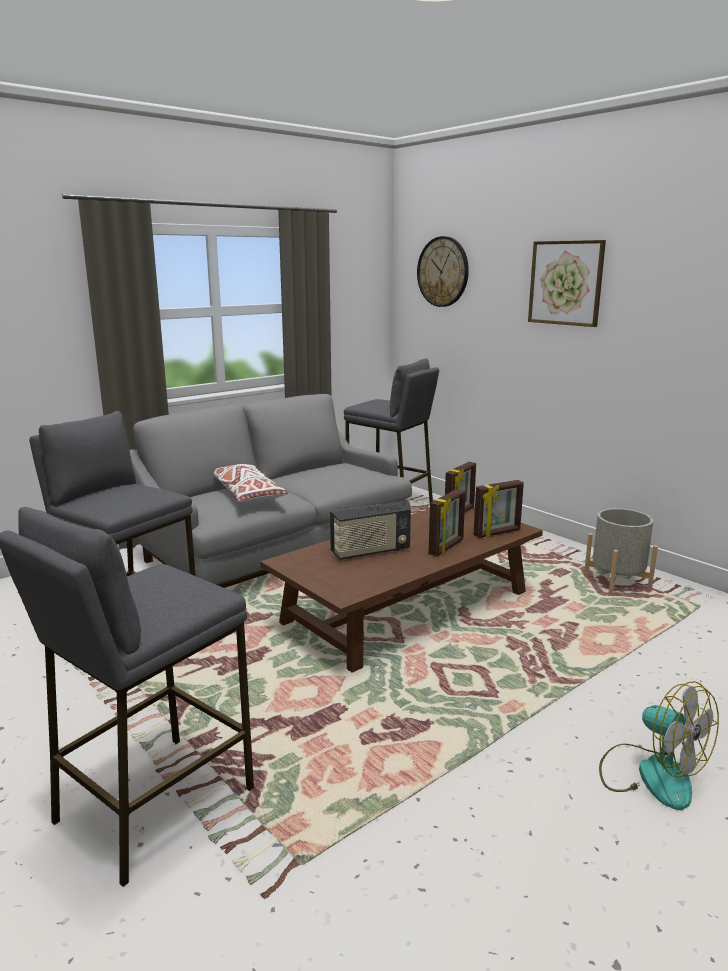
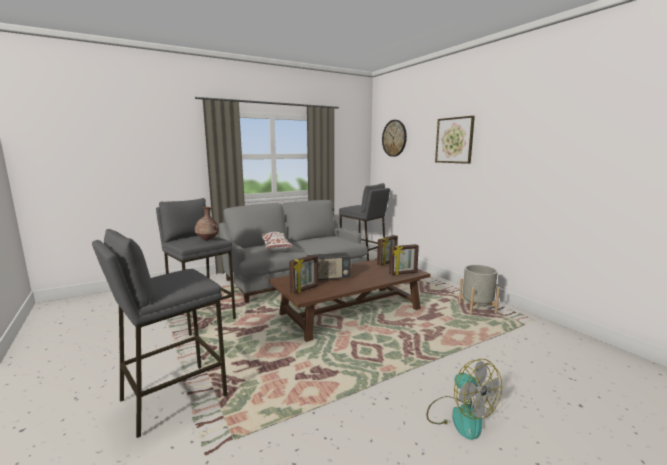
camera: 10 degrees right, 5 degrees down
(146, 497) = (208, 240): none -> brown vase
(447, 547) = (371, 279): picture frame -> picture frame (304, 289)

